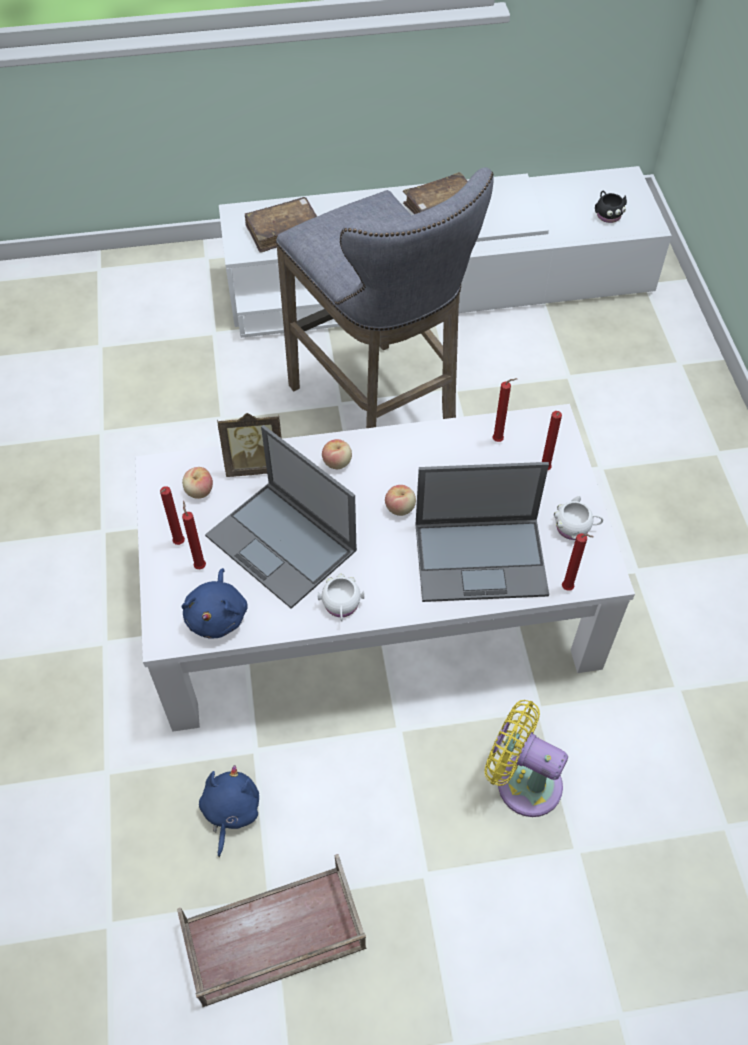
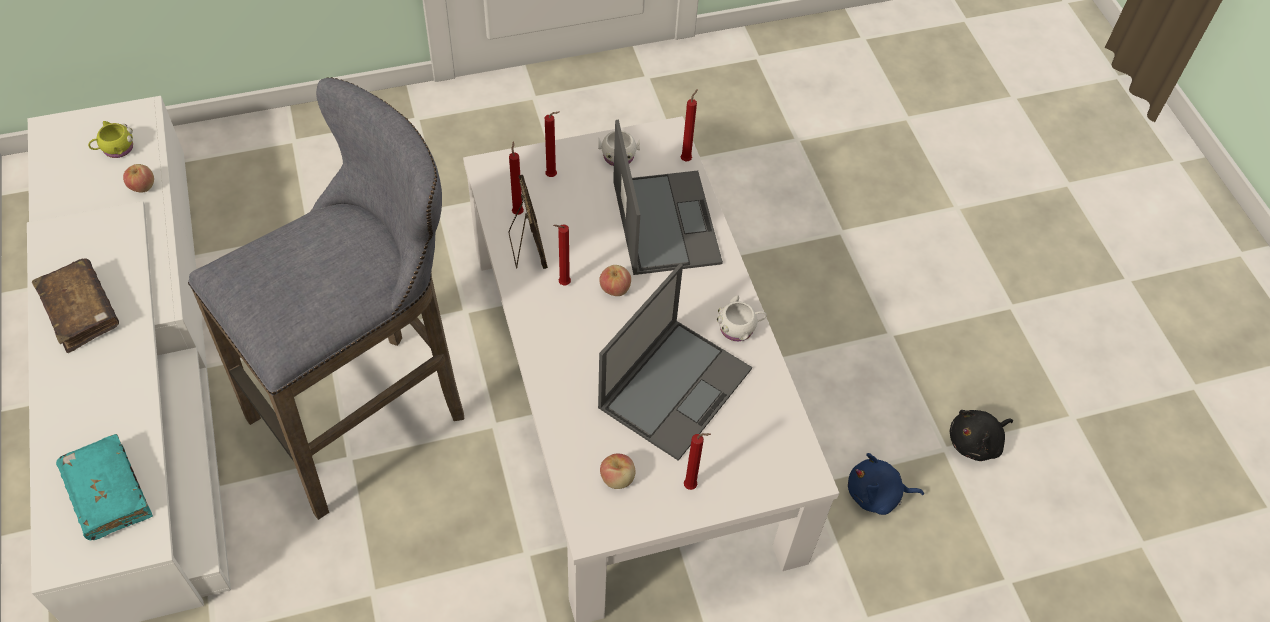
camera: 100 degrees left, 0 degrees up
(200, 565) = (715, 460): red candle -> red candle (562, 284)
(217, 615) = (772, 433): blue plush toy -> none
(255, 465) = (574, 427): picture frame -> picture frame (527, 249)
(272, 937) = (976, 442): brown tray -> black plush toy
(283, 231) = (108, 493): brown book -> turquoise book
(337, 462) = (561, 349): apple -> apple (142, 186)
(522, 781) = (791, 268): yellow fan -> none
(607, 214) = (115, 149): black mug -> yellow mug

